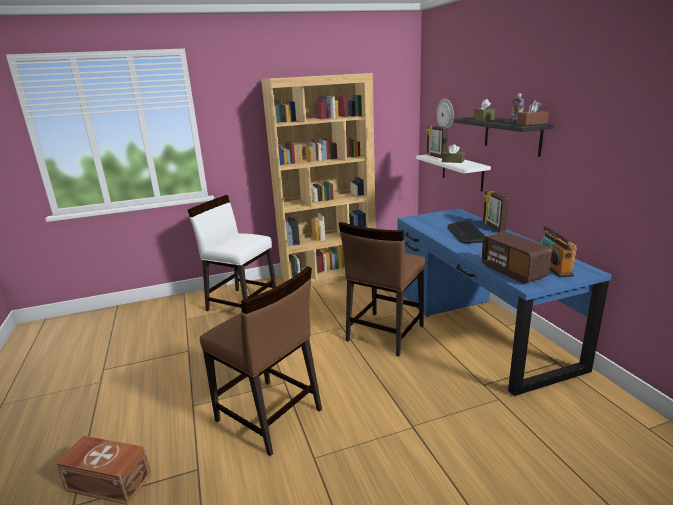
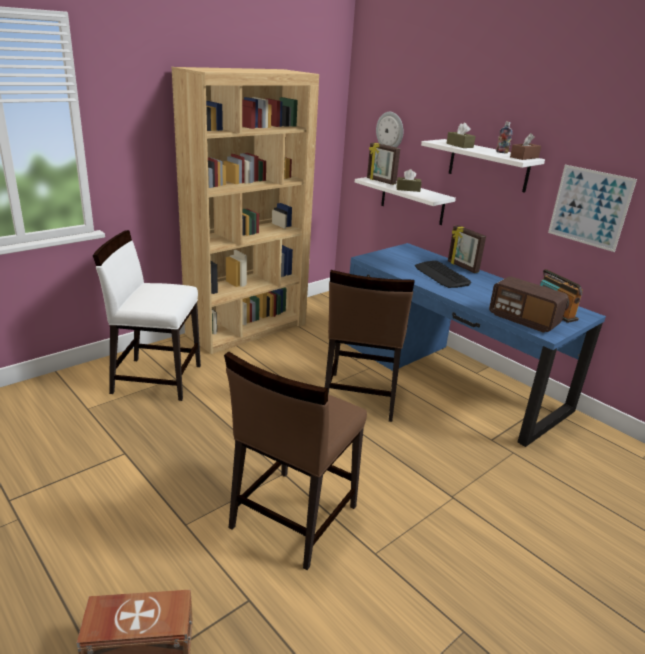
camera: 25 degrees left, 5 degrees up
(269, 416) = (292, 517): brown chair -> brown chair turned 105 degrees clockwise
(512, 135) = (488, 165): black shelf -> white shelf
(592, 166) = (589, 207): none -> picture

